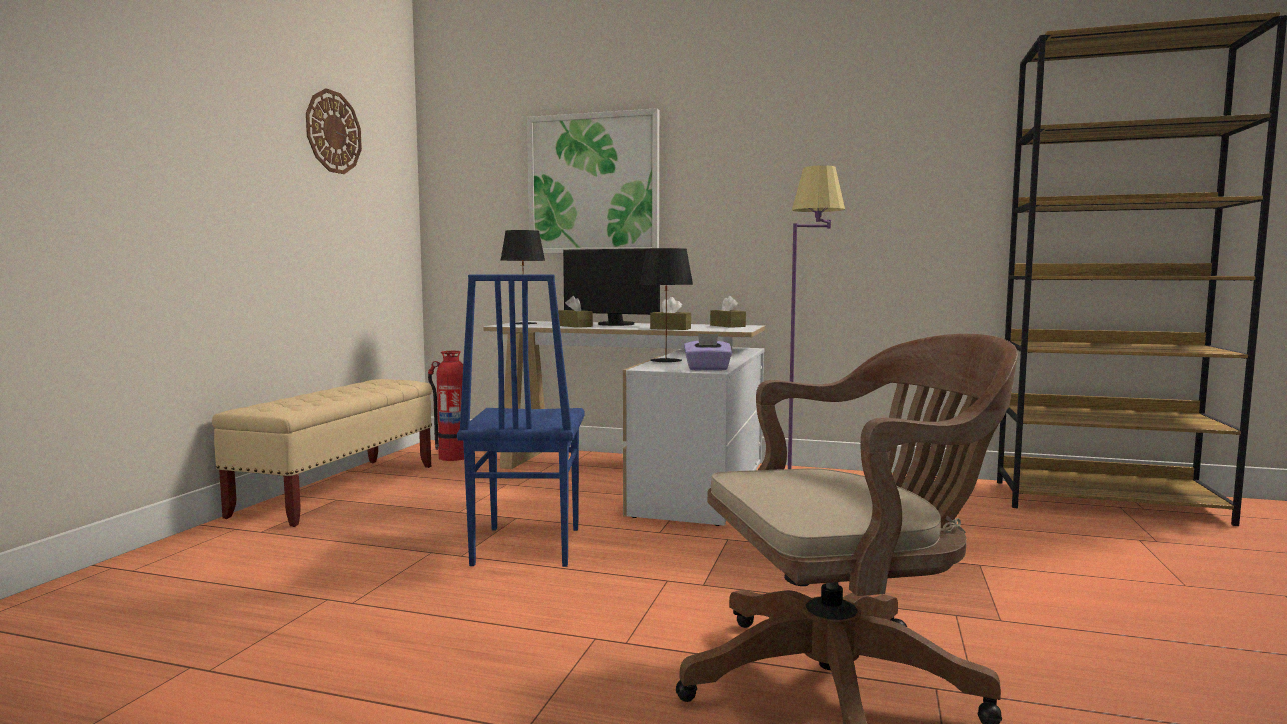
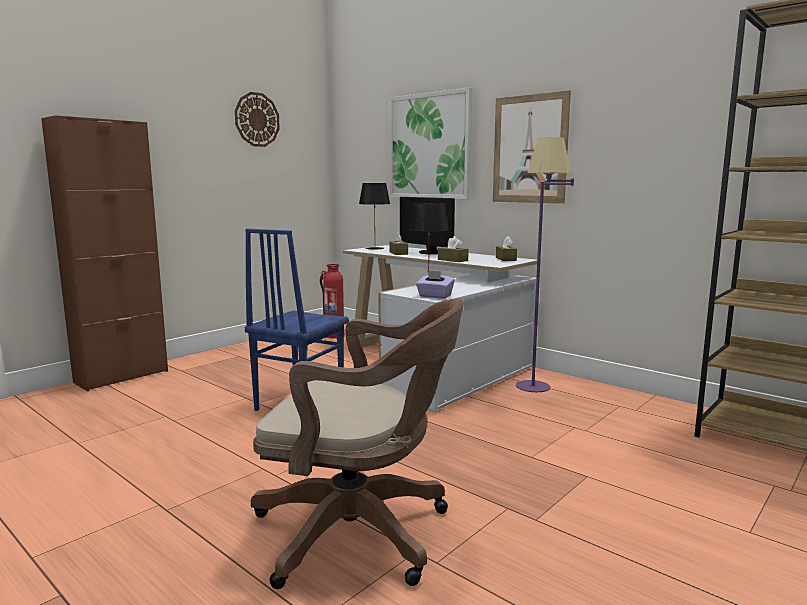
camera: 25 degrees right, 5 degrees up
(155, 556) = (122, 377): none -> brown cabinet
(339, 490) = (246, 350): beige bench -> none
(745, 188) = (530, 149): none -> picture

